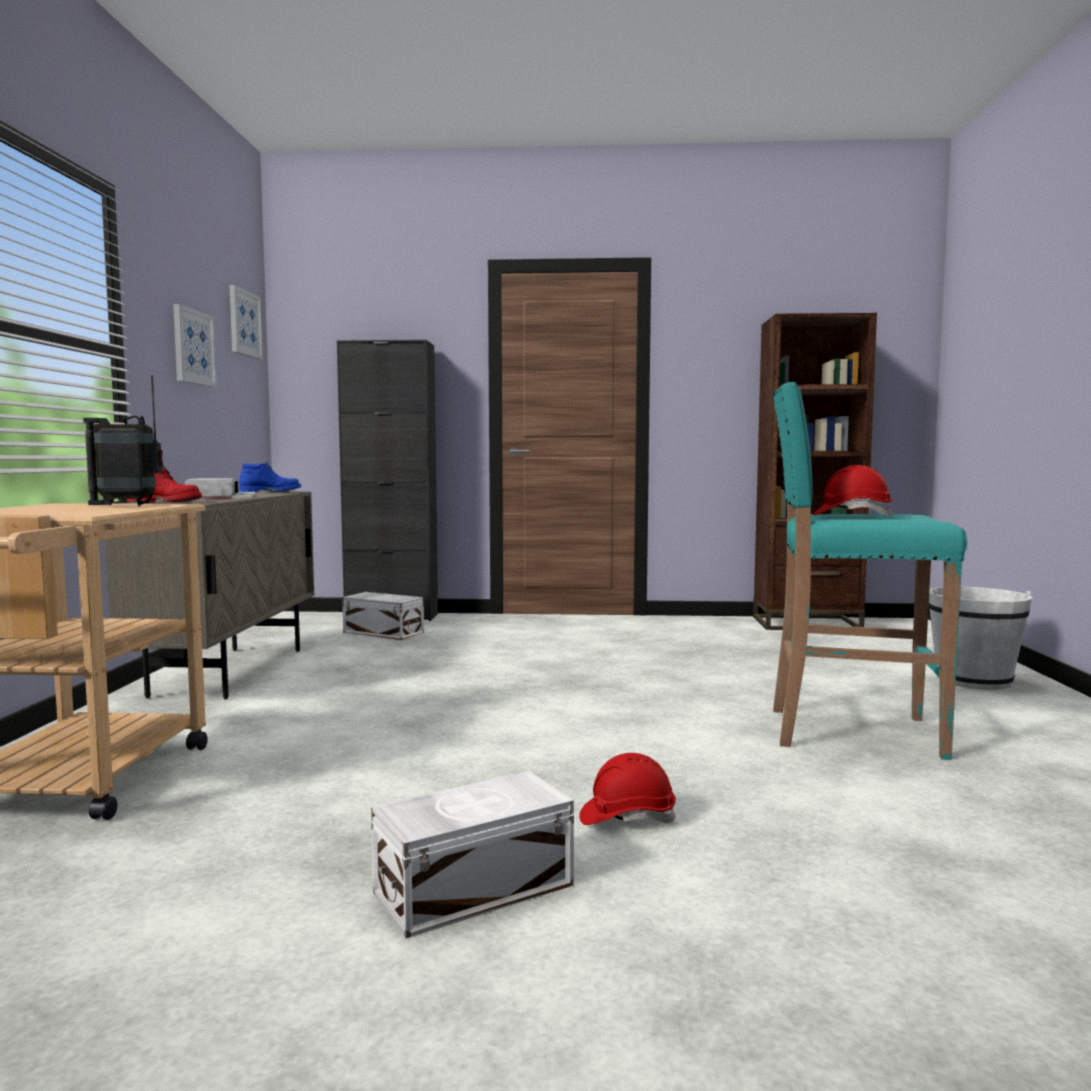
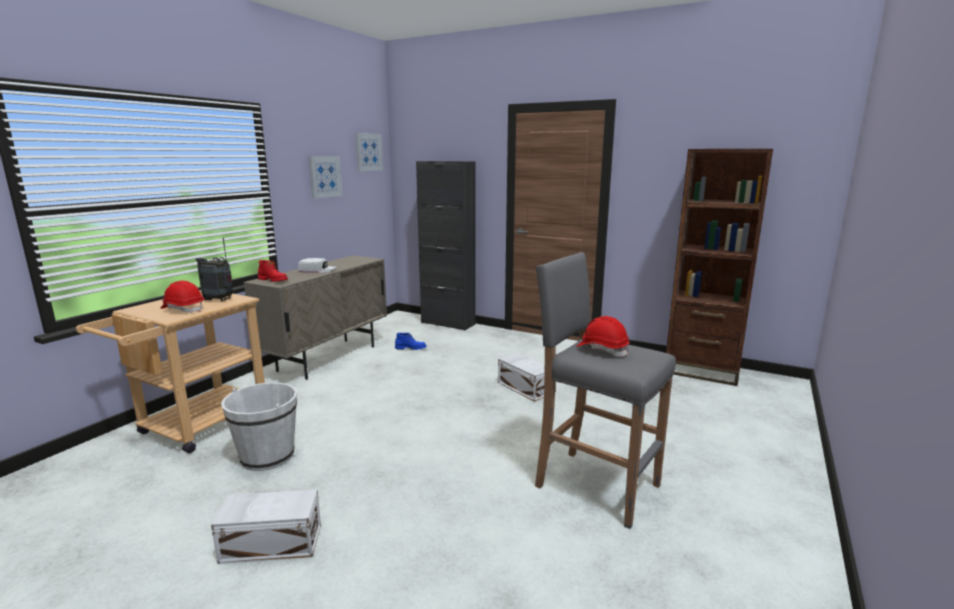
camera: 25 degrees right, 10 degrees up
(271, 492) = (360, 259): blue boot -> blue boot (411, 348)
(383, 632) = (429, 337): white storage box -> white storage box (525, 387)
(627, 817) = (387, 518): red hard hat -> red hard hat (183, 309)
(849, 732) = (594, 485): turquoise stool -> grey stool
(973, 680) = (755, 456): white bucket -> white bucket (267, 456)

